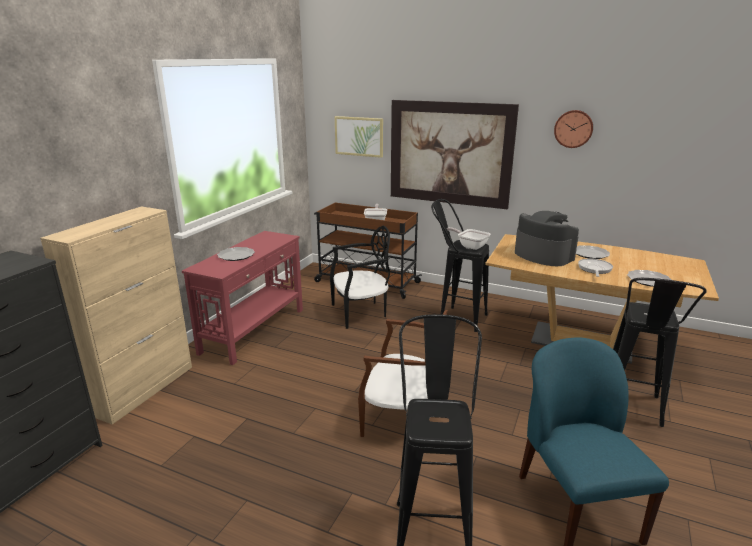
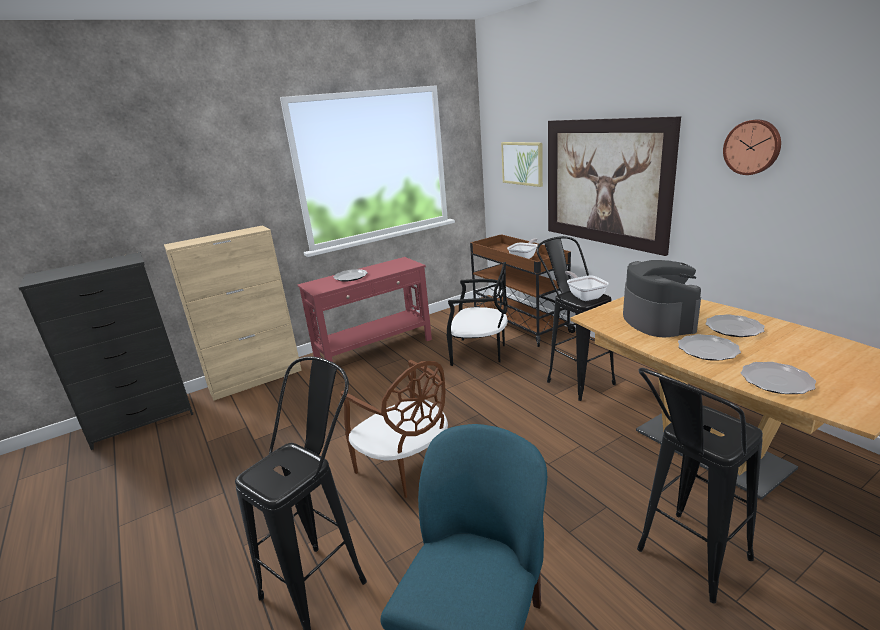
camera: 35 degrees right, 0 degrees up
(594, 269) = (707, 350): frying pan -> plate

